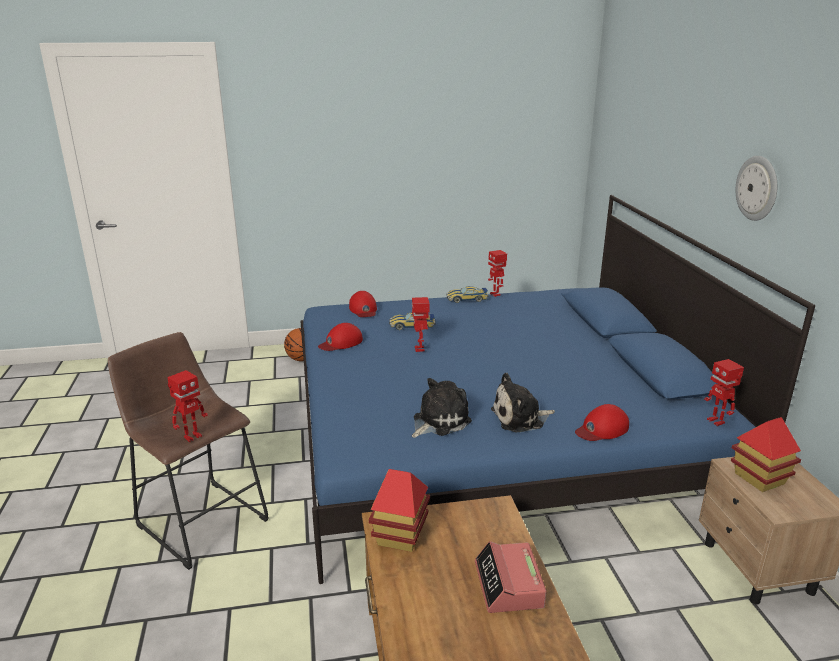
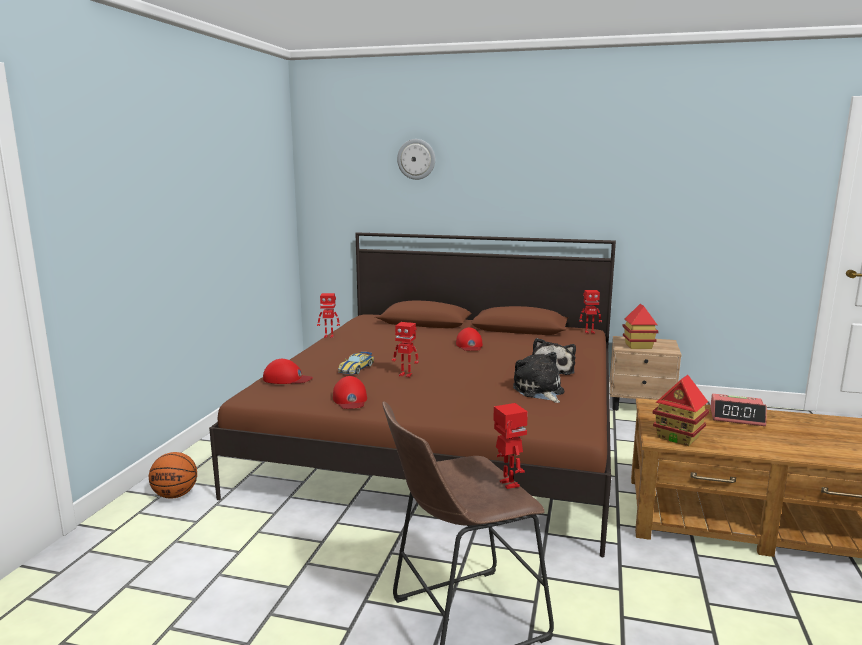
camera: 65 degrees left, 10 degrees down
(467, 299) = (324, 345): toy car -> none
(493, 437) = (446, 436): blue bed -> brown bed
(601, 429) = (582, 354): red cap -> red cap (469, 345)
(757, 188) = (540, 187): wall clock -> wall clock (416, 159)

